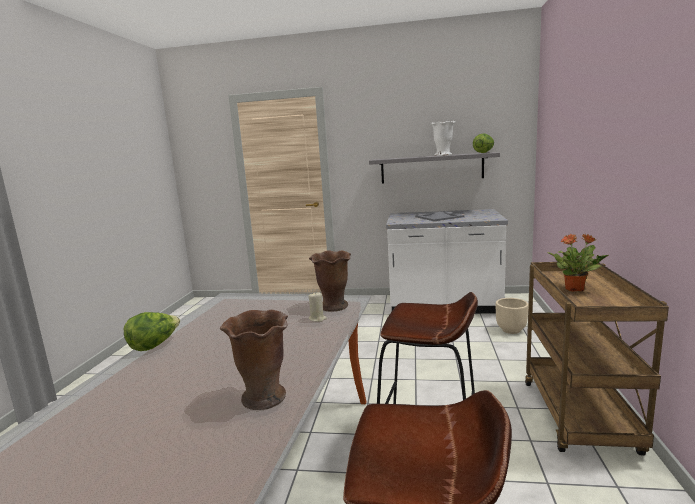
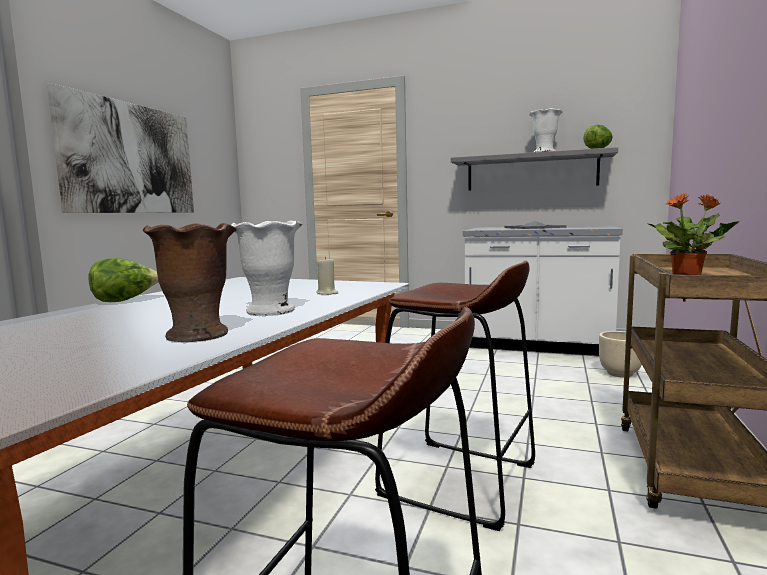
camera: 10 degrees right, 5 degrees down
(87, 178) = (130, 158): none -> picture
(292, 353) = (270, 311): none -> white vase
(333, 306) = (356, 287): brown vase -> none

